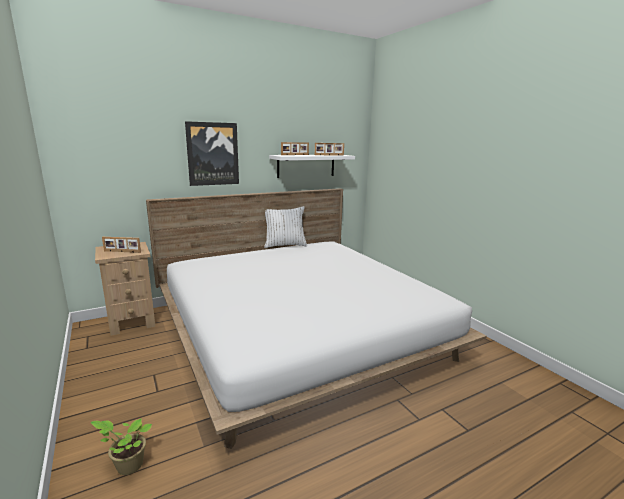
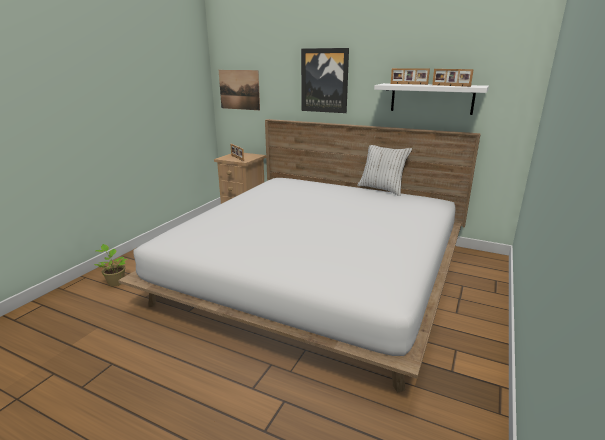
camera: 55 degrees right, 5 degrees up
(95, 168) = (239, 89): none -> picture

